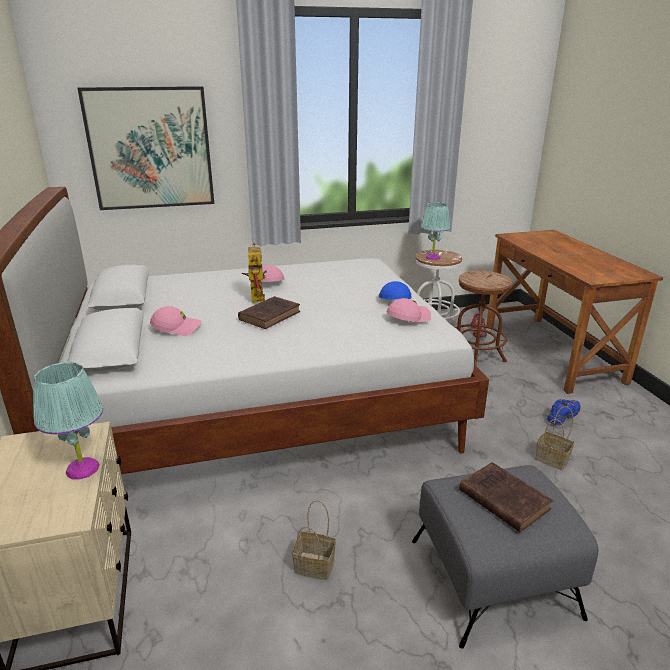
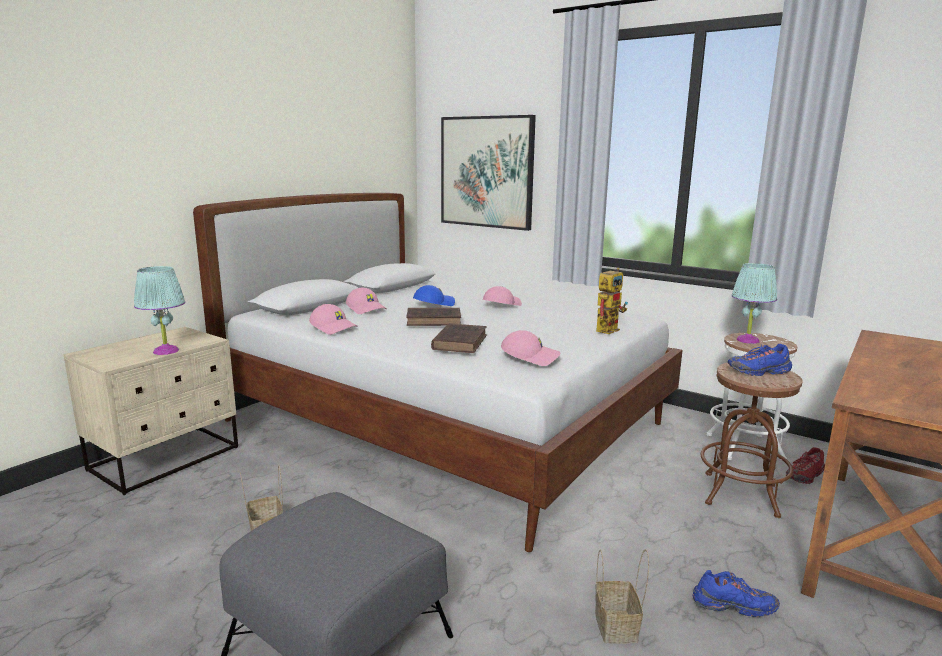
camera: 50 degrees right, 10 degrees down
(210, 358) = (334, 328): none -> pink cap
(255, 296) = (462, 309): toy robot -> toy robot (608, 329)
(393, 299) = (568, 345): blue cap -> blue cap (433, 304)
(483, 277) = (759, 372): none -> blue shoe
(502, 499) = (335, 532): brown book -> brown book (460, 342)

